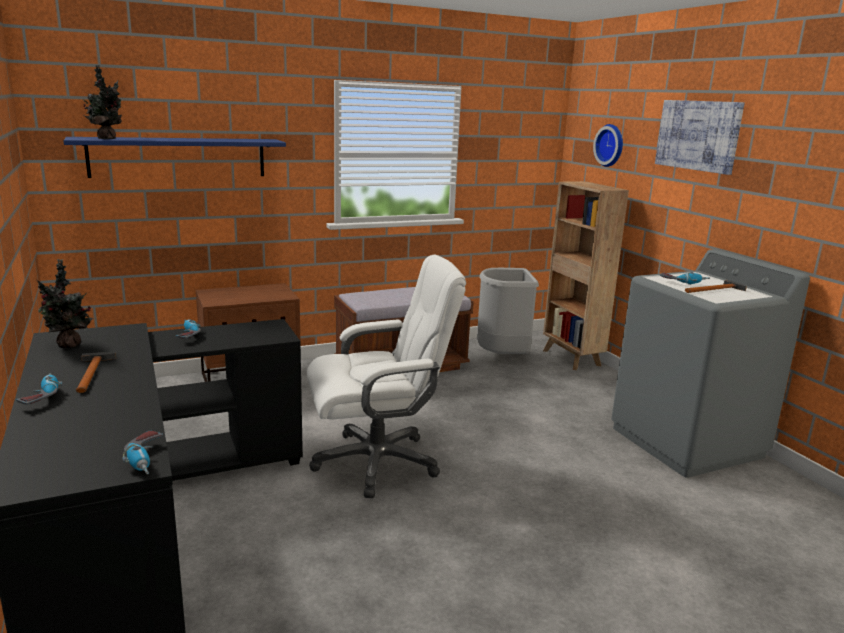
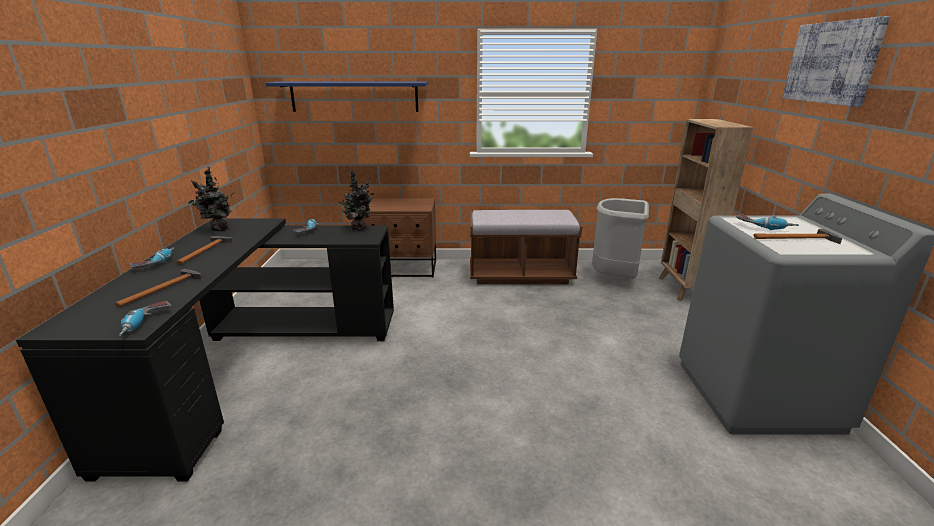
camera: 25 degrees right, 5 degrees up
(105, 422) = (164, 288): none -> hammer
(107, 139) = (297, 82): potted plant -> potted plant (359, 228)
(378, 462) = (442, 352): white office chair -> none
(611, 145) = (746, 81): wall clock -> none

